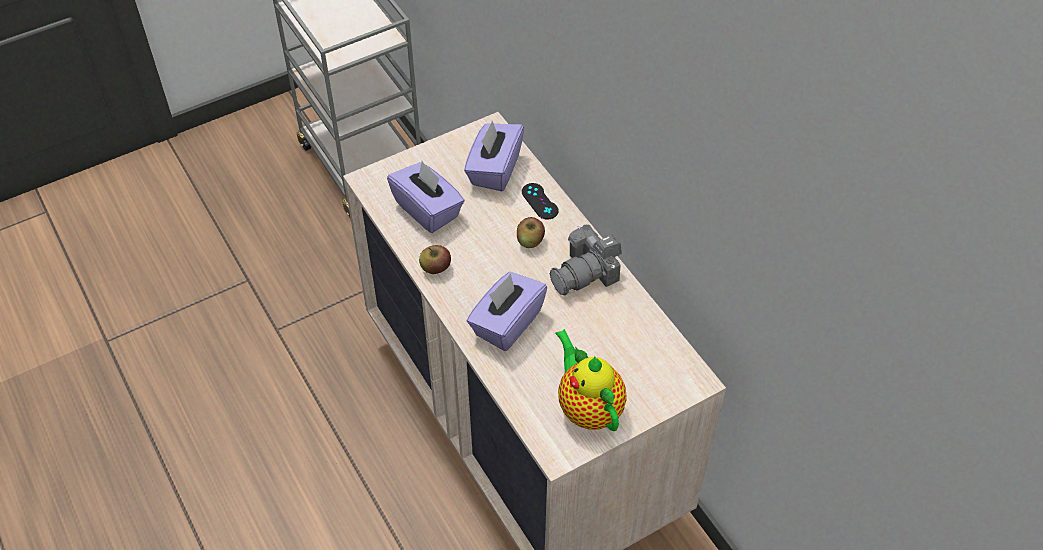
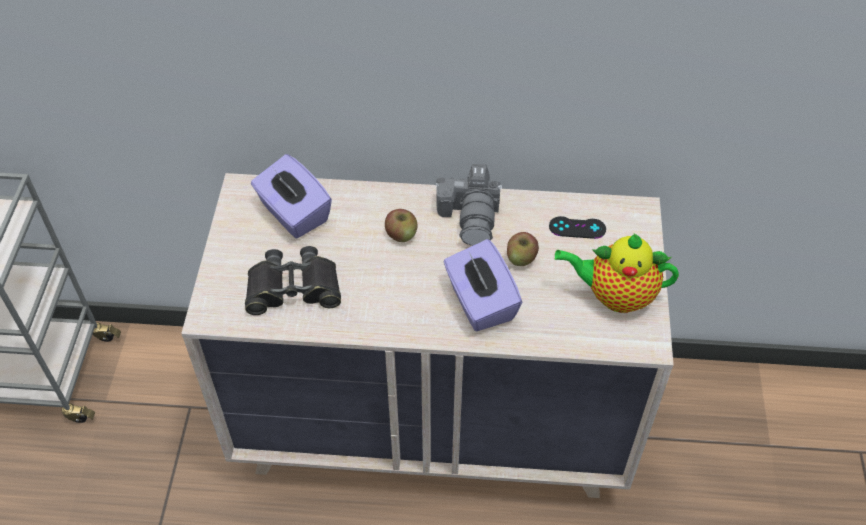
camera: 55 degrees left, 0 degrees up
(428, 210) = (293, 288): purple tissue box -> black binoculars
(435, 268) = (370, 320): apple -> apple (521, 258)
(540, 201) = (362, 203): black game controller -> black game controller (577, 228)

